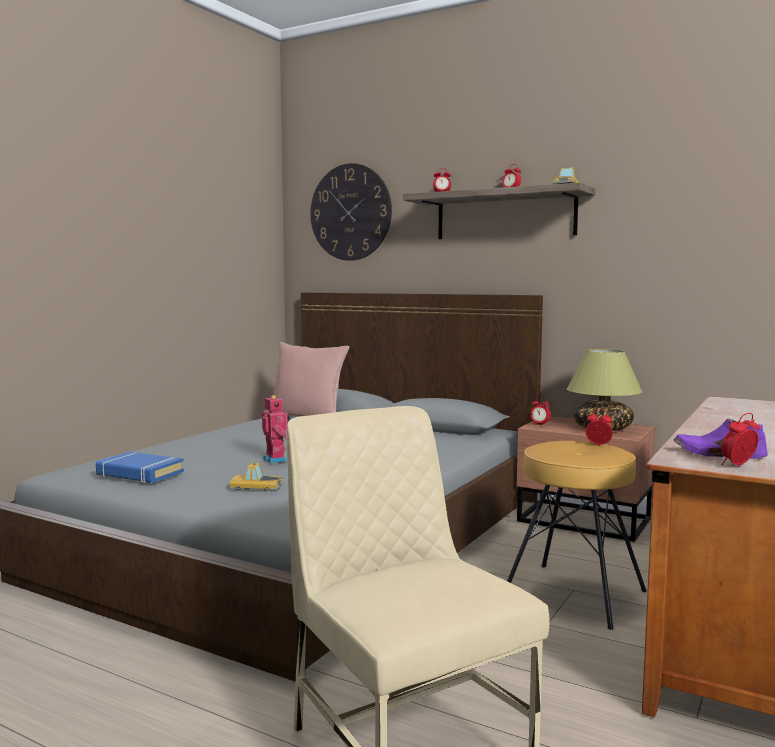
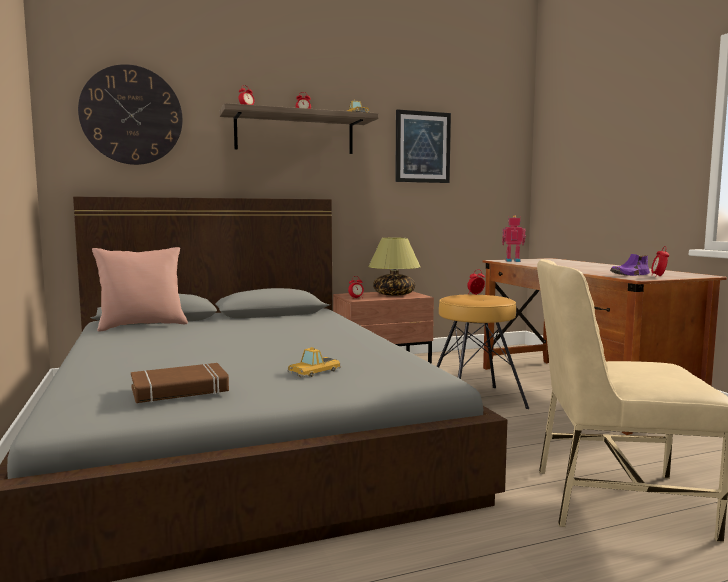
camera: 50 degrees left, 0 degrees up
(139, 473) = (180, 390): blue book -> brown book
(276, 459) = (249, 353): toy robot -> toy robot (512, 261)
(687, 218) = (422, 147): none -> picture

